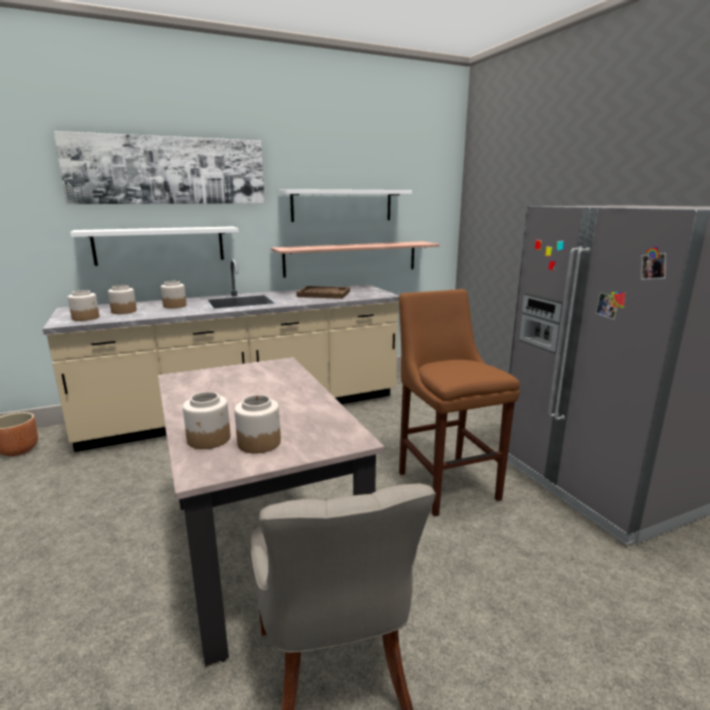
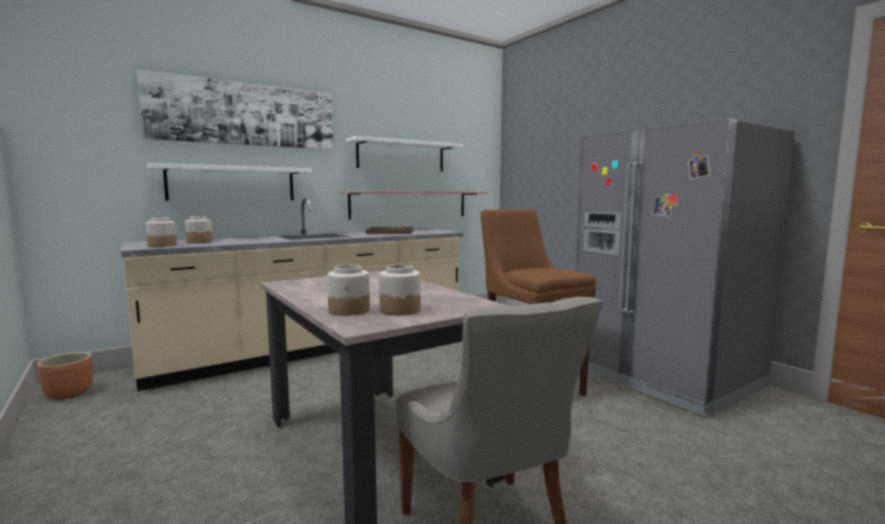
camera: 10 degrees left, 10 degrees down
(175, 306) = (250, 239): jar -> none

